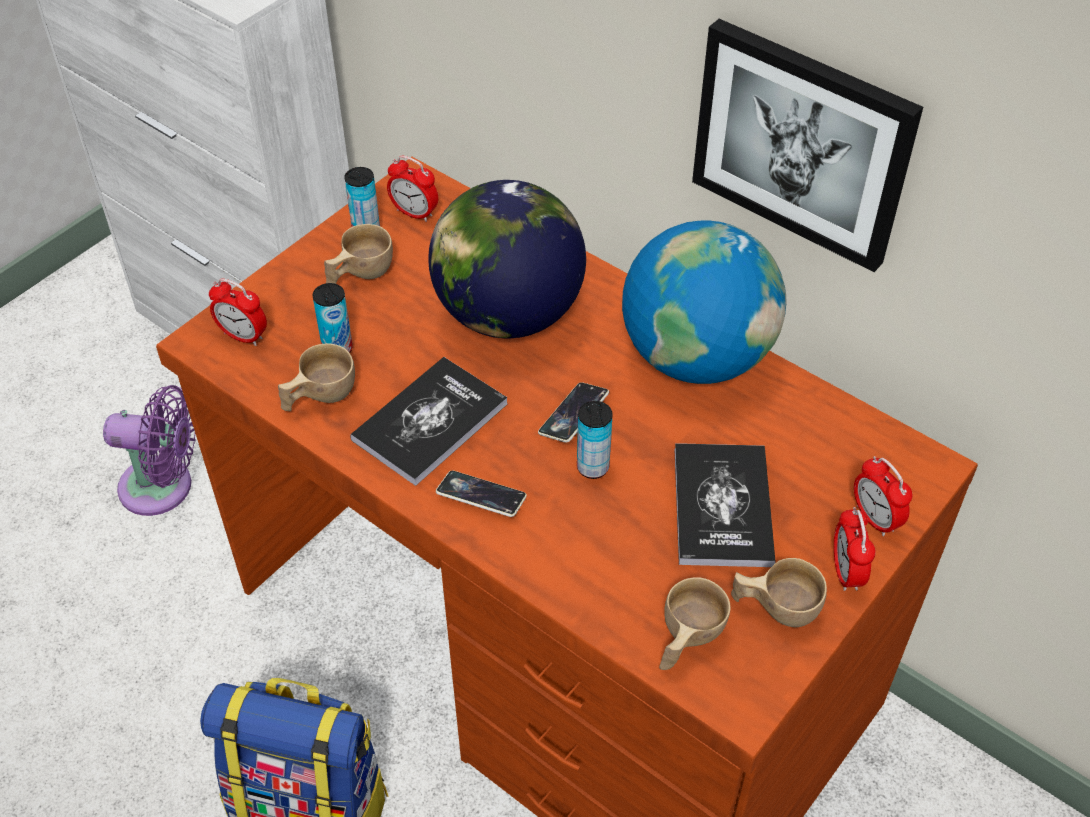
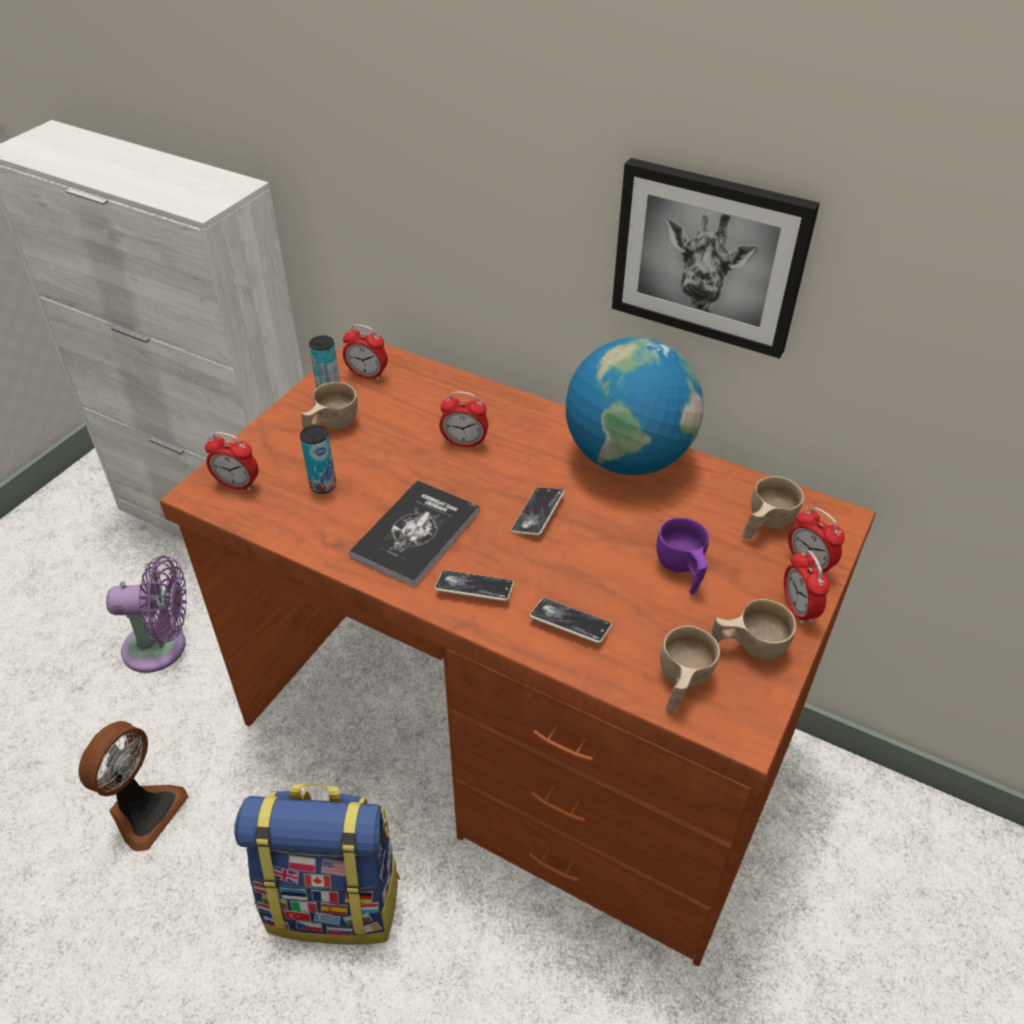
camera: 10 degrees left, 5 degrees down
(120, 674) = (144, 811): none -> fan
(319, 397) = (314, 525): beige cup -> beige cup (764, 524)
(509, 315) = (464, 443): globe -> alarm clock
(579, 553) = (570, 624): none -> phone
(592, 467) = (564, 553): can -> none
(722, 506) = (681, 570): book -> purple cup

